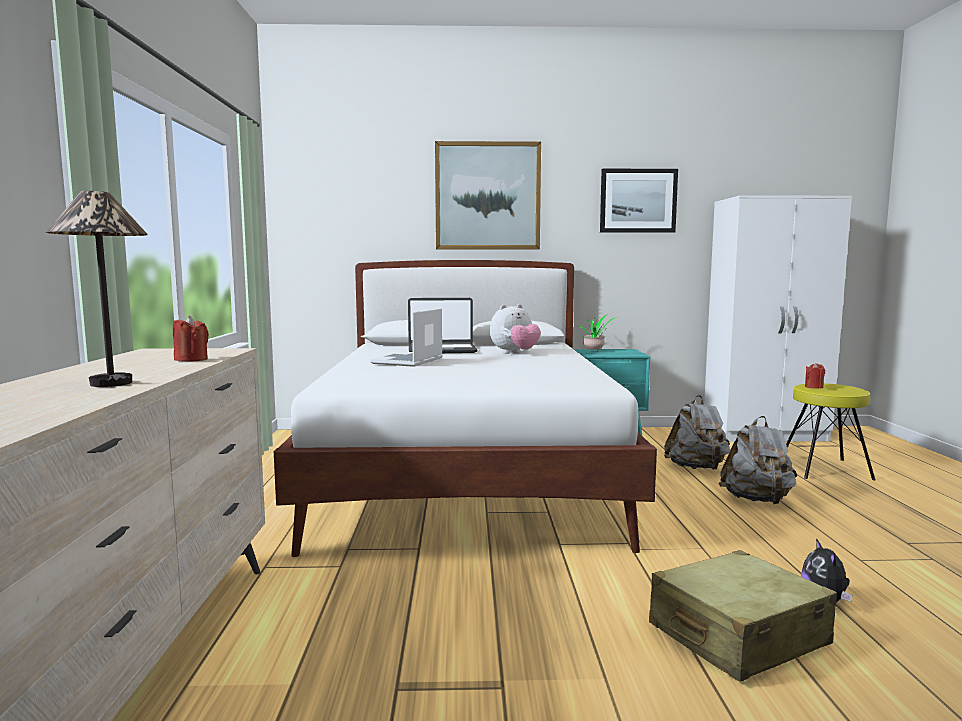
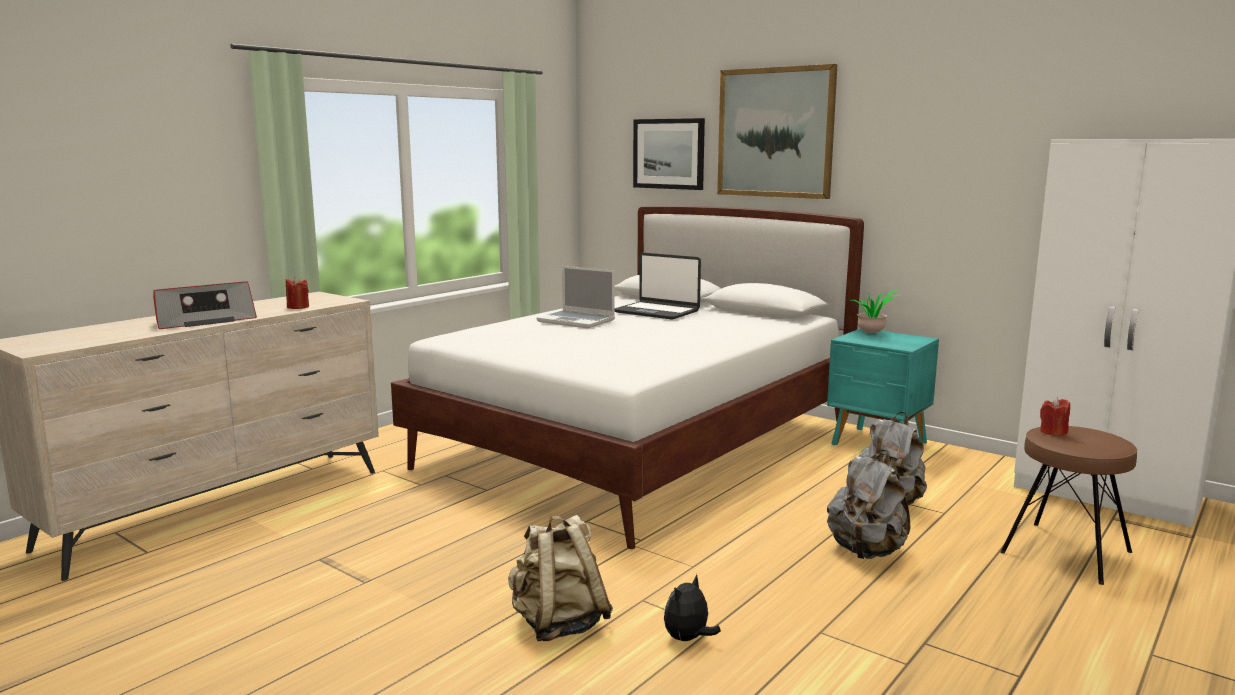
camera: 40 degrees right, 5 degrees up
(111, 383) = (204, 320): table lamp -> radio
(408, 361) = (577, 321): laptop -> laptop turned 120 degrees counterclockwise
(515, 353) = (708, 326): plush toy -> none
(638, 201) = (960, 137): picture -> picture (669, 154)
(737, 635) = (558, 624): beige suitcase -> beige backpack
(824, 468) = (1065, 551): yellow stool -> brown stool

